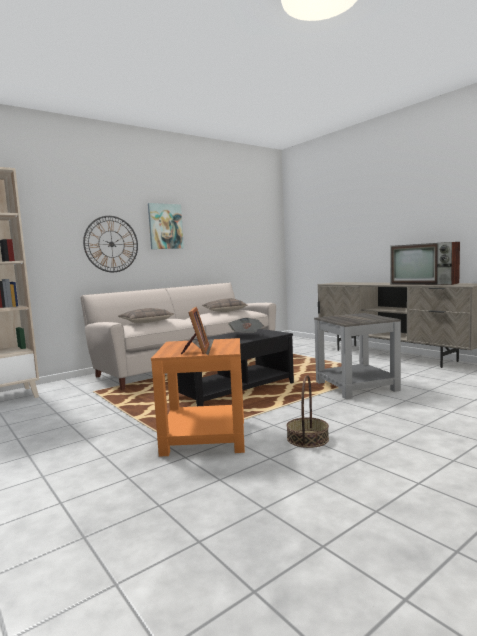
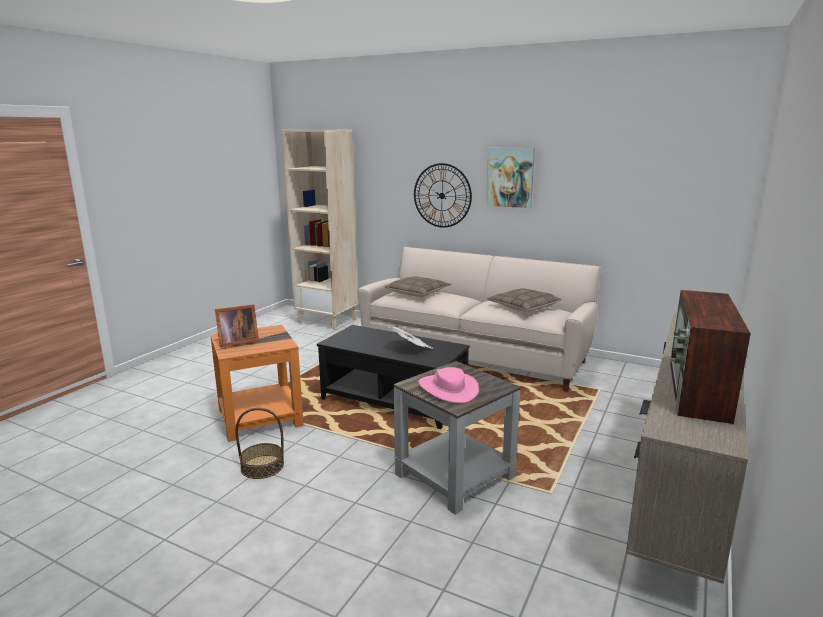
camera: 65 degrees right, 10 degrees up
(360, 319) = (448, 389): none -> pink hat

